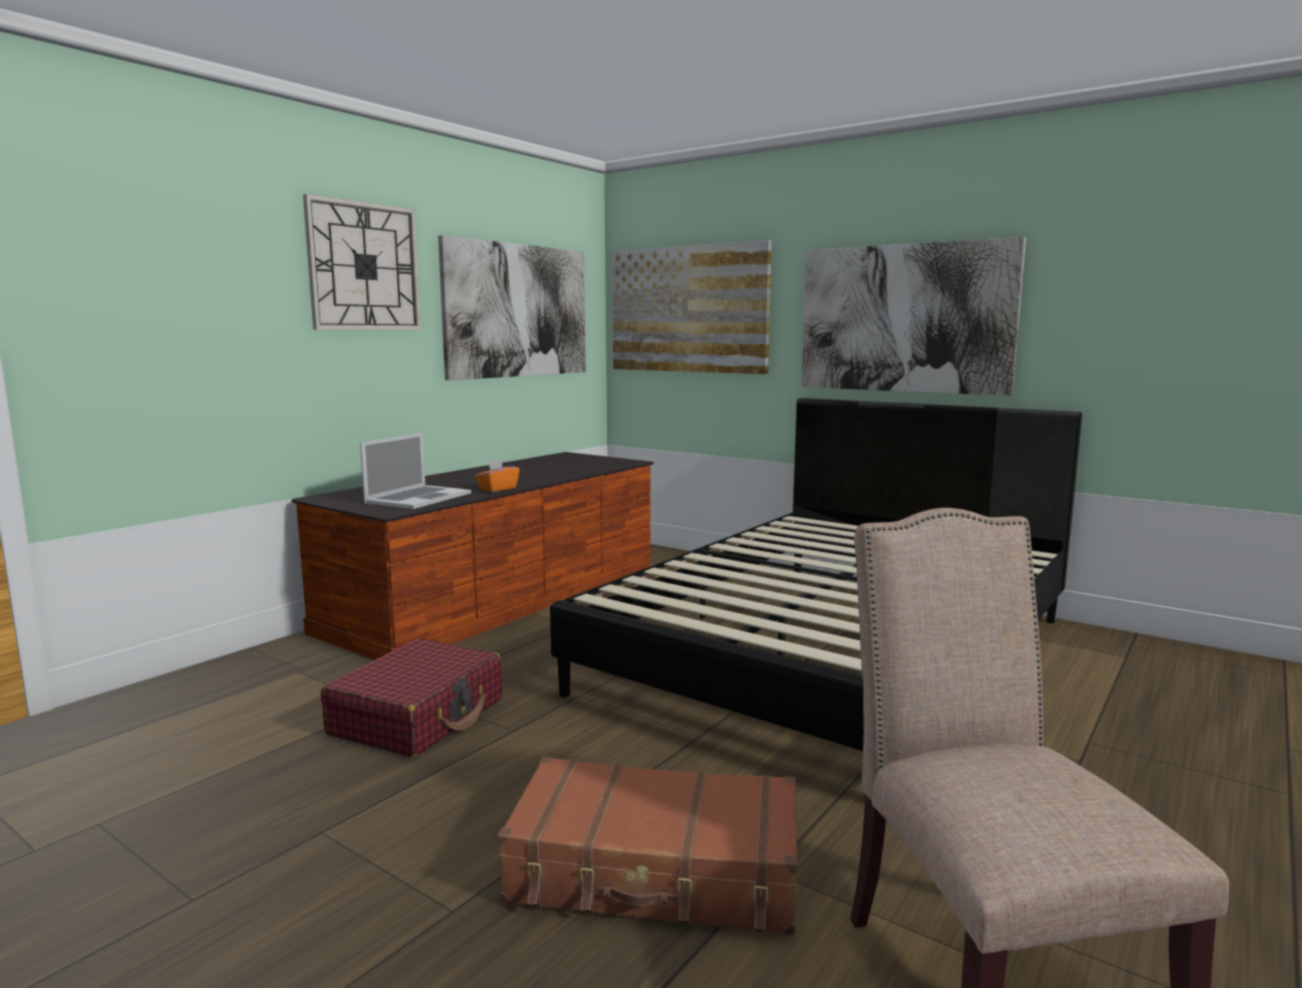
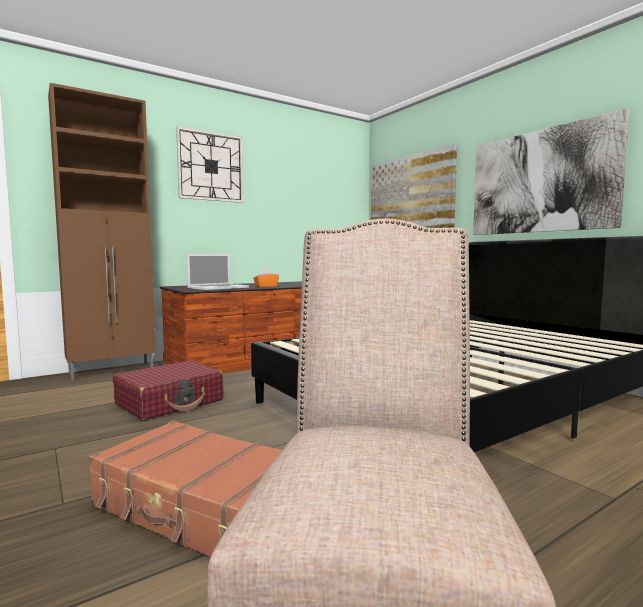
camera: 20 degrees right, 5 degrees down
(231, 668) = (113, 371): none -> brown cabinet
(517, 311) = (307, 197): picture -> none

